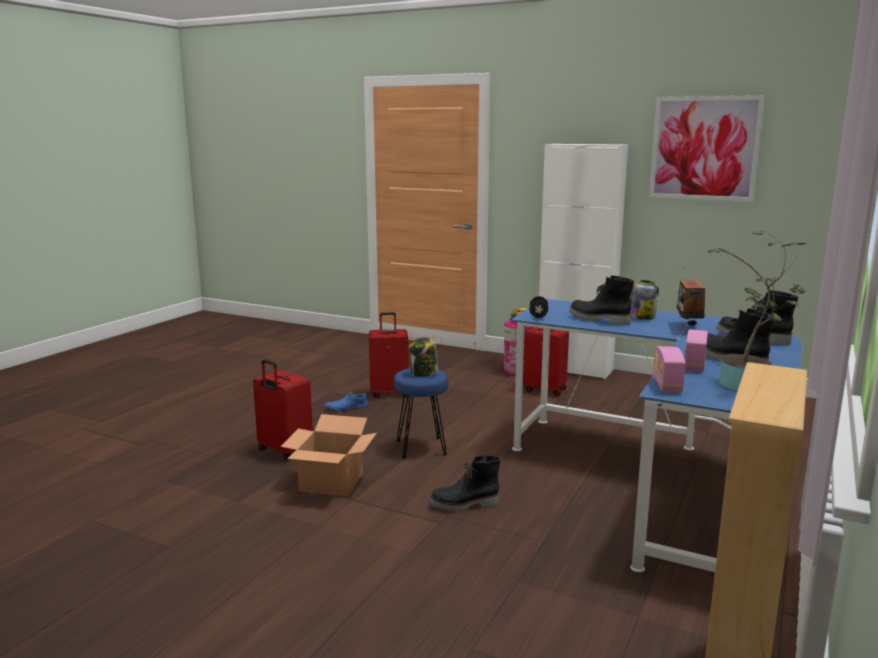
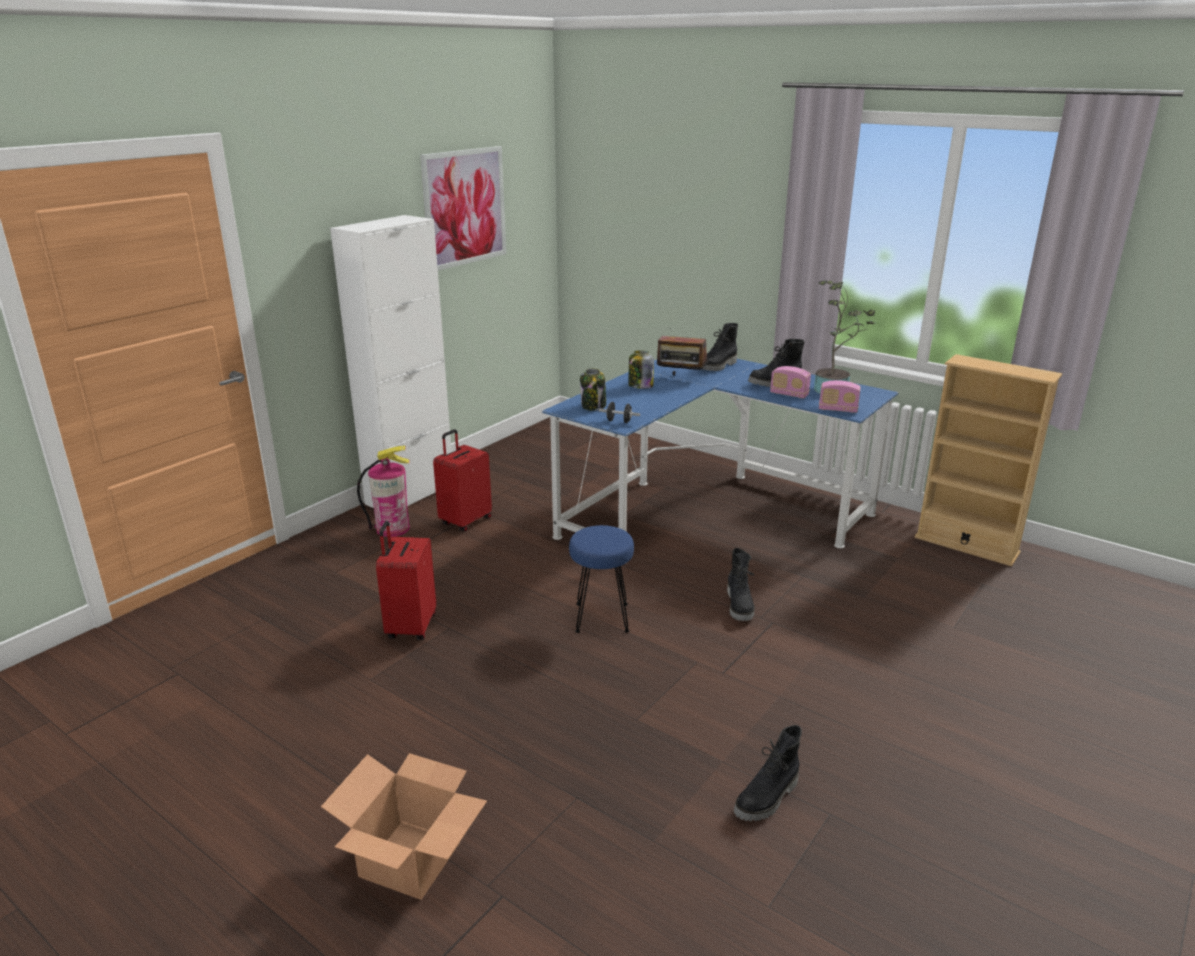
camera: 80 degrees left, 10 degrees up
(284, 451) = (580, 725): red suitcase -> none
(332, 482) = (680, 685): cardboard box -> cardboard box (410, 857)
(346, 408) = (447, 667): blue shoe -> none
(423, 374) = (603, 536): jar -> jar (593, 406)
(598, 320) = (644, 401): black boot -> black boot (768, 799)

